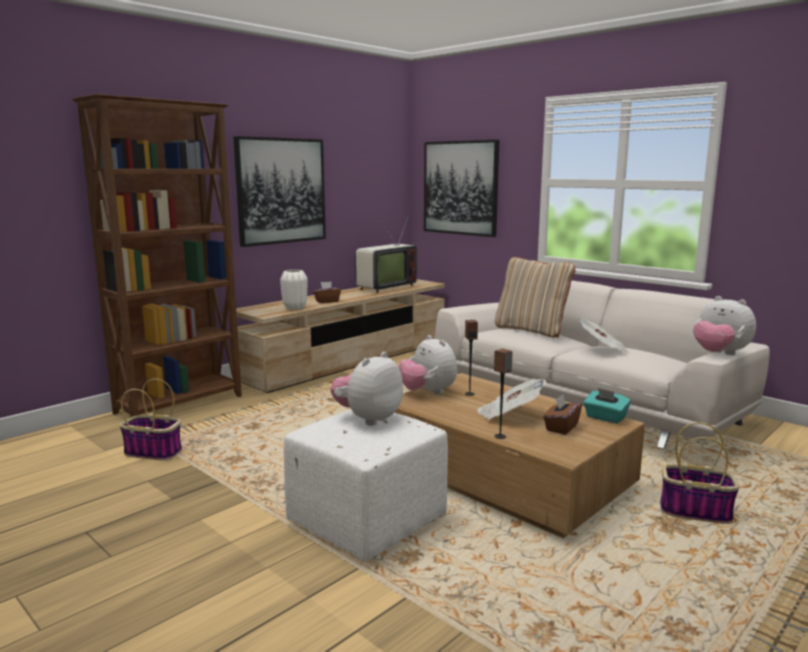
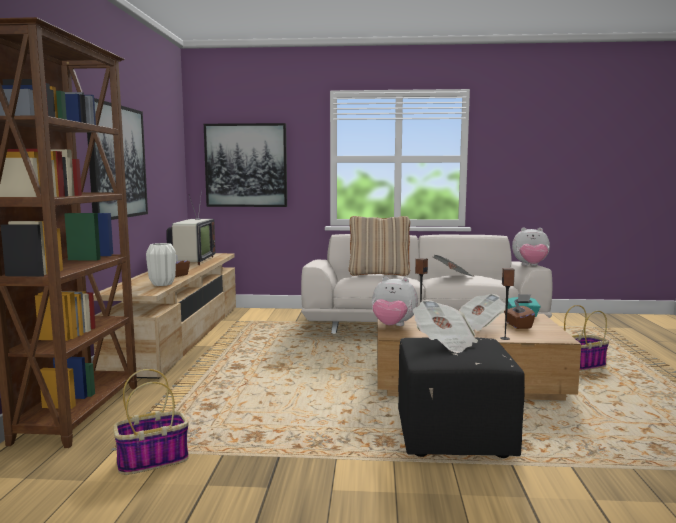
camera: 40 degrees left, 5 degrees down
(366, 523) = (454, 437): white ottoman -> black ottoman
(368, 419) = (444, 343): plush toy -> newspaper

